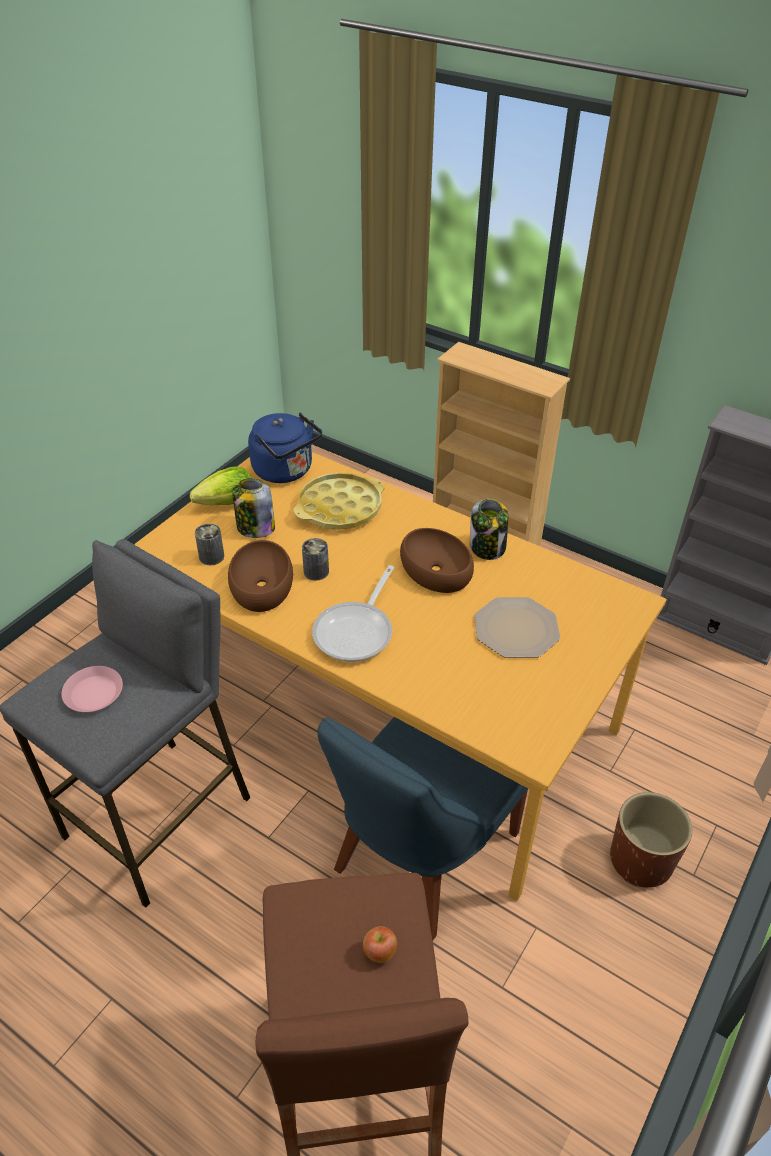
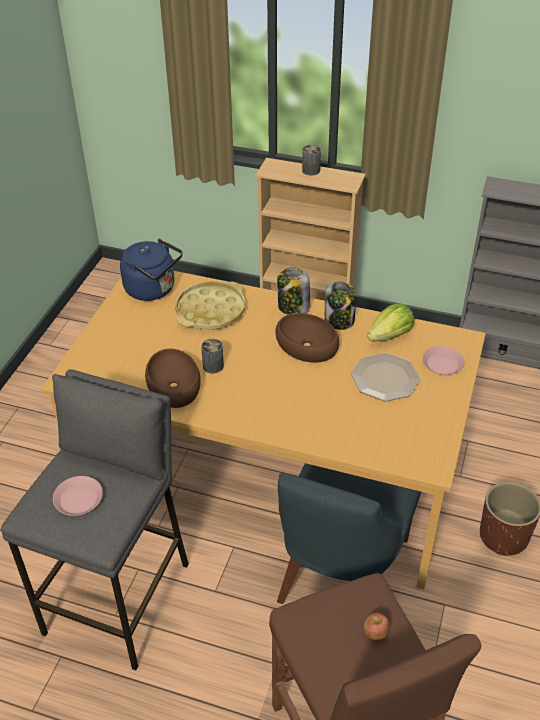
camera: 15 degrees left, 0 degrees up
(211, 557) = (122, 371): can -> can (311, 170)
(227, 503) = (115, 325): lettuce -> lettuce (390, 336)
(255, 528) = (148, 341): jar -> jar (293, 307)
(357, 631) = (265, 406): frying pan -> none
(596, 626) = (443, 364): none -> pink plate

